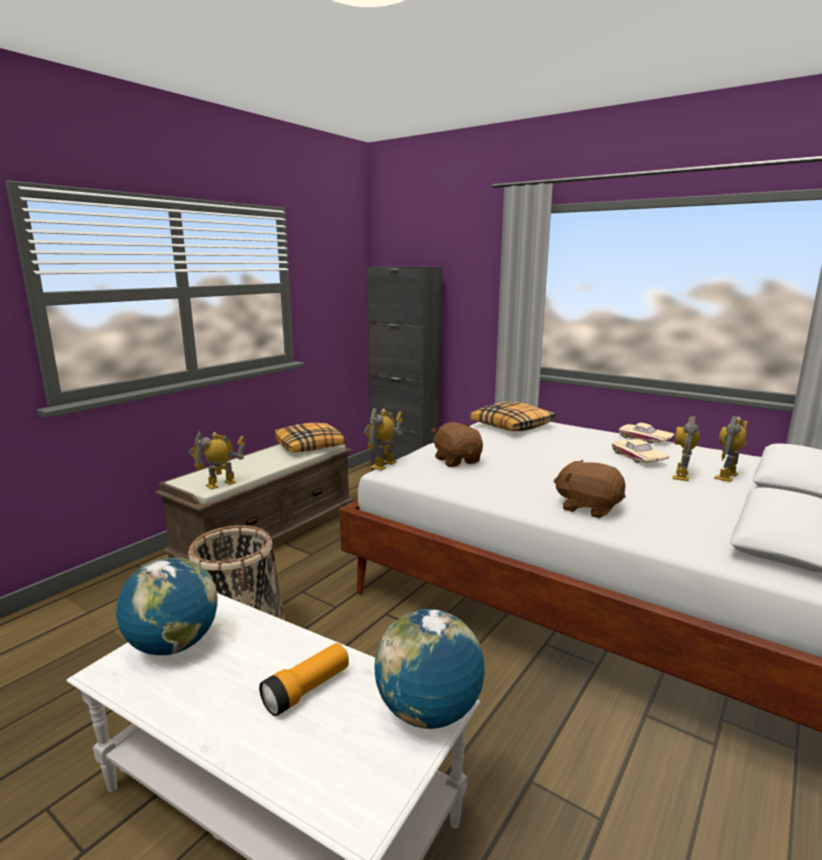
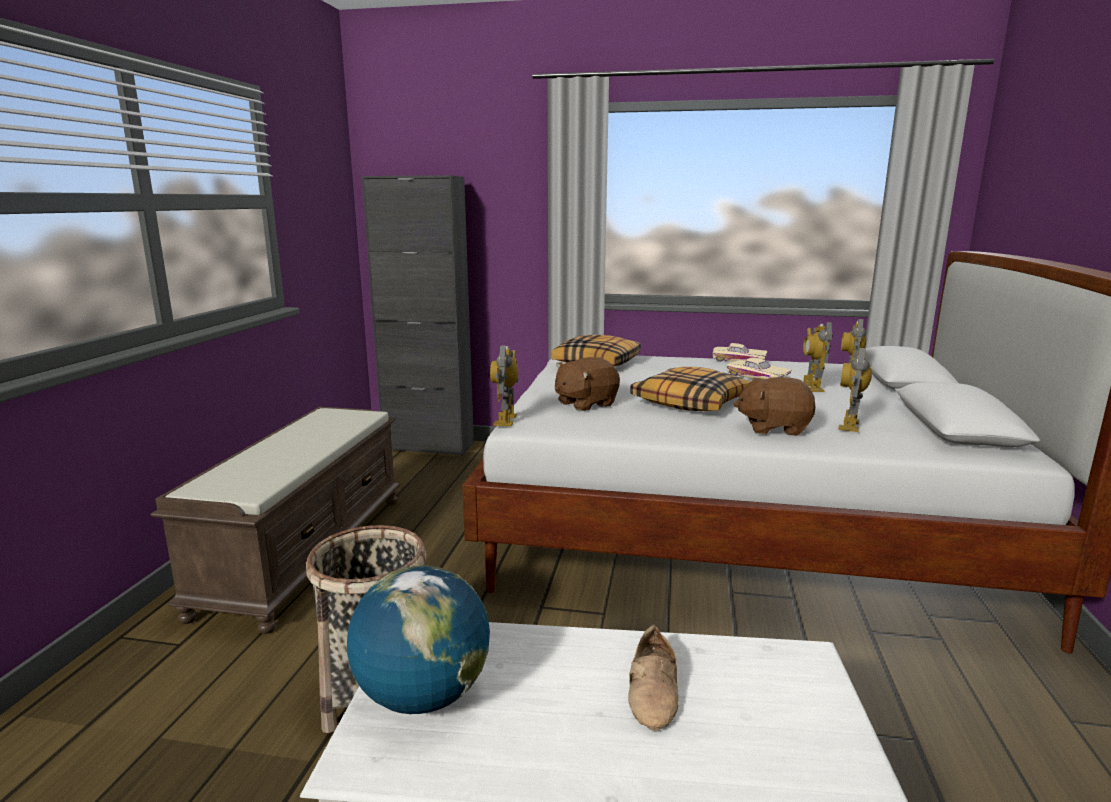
camera: 25 degrees left, 0 degrees up
(221, 484) = (265, 484): toy robot -> toy robot (850, 425)
(307, 690) = (656, 691): flashlight -> beige shoe
(310, 446) = (342, 419): pillow -> pillow (691, 402)
(428, 712) = (805, 669): globe -> none
(457, 460) = (585, 404): brown plush toy -> brown plush toy turned 75 degrees counterclockwise

